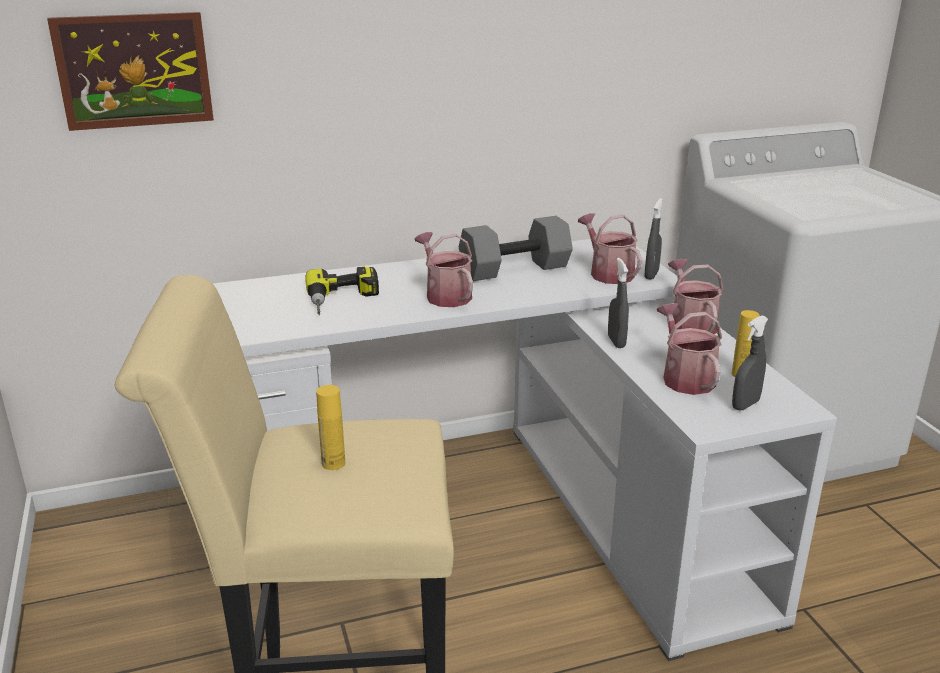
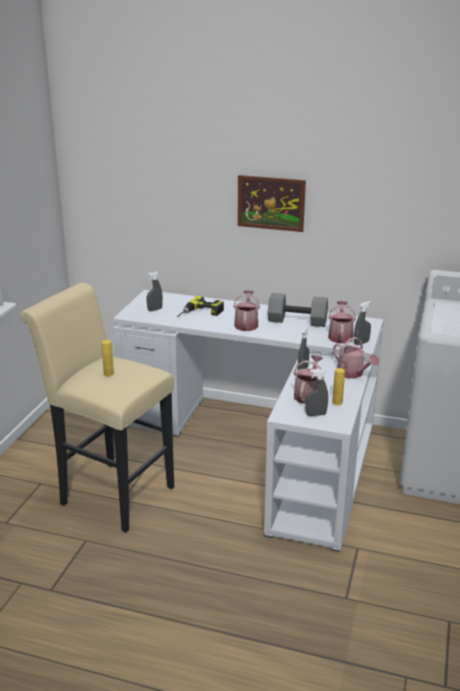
camera: 35 degrees right, 0 degrees up
(134, 70) = (137, 187): picture -> picture (271, 203)
(248, 315) = (155, 310): none -> grey spray bottle
(690, 325) = (353, 374): watering can -> watering can turned 120 degrees clockwise

